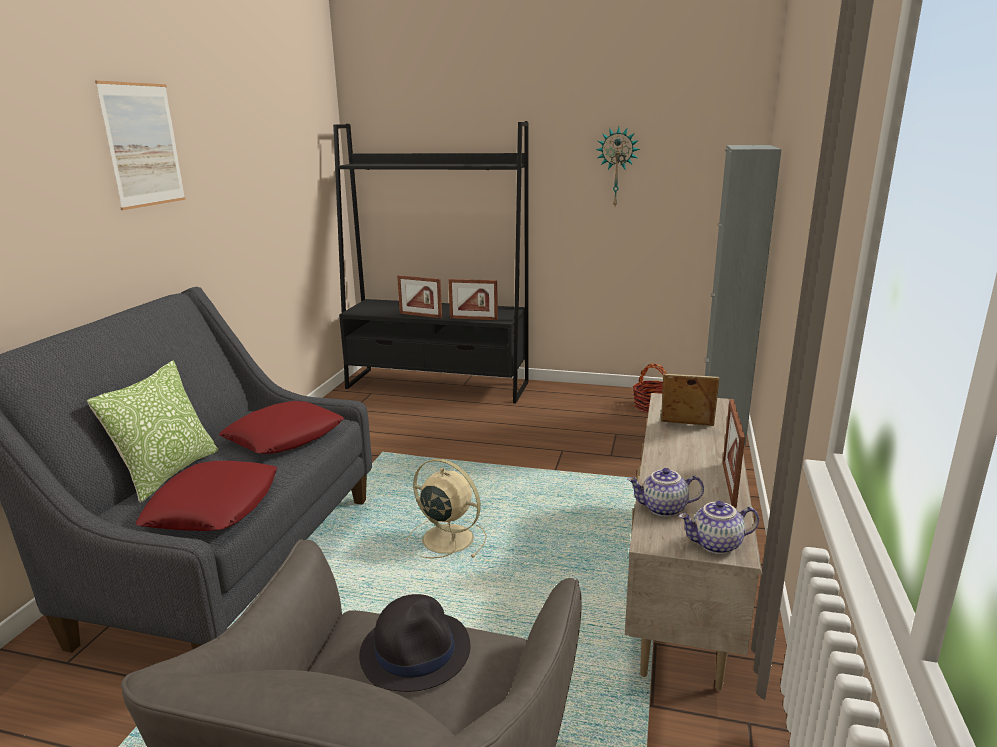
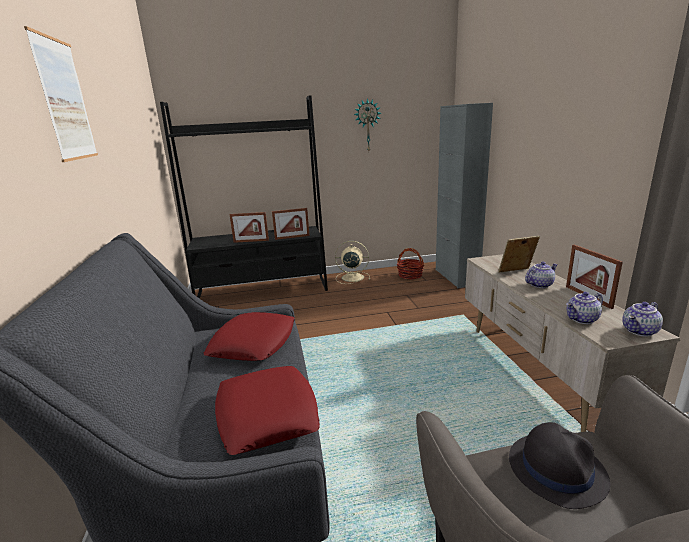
camera: 25 degrees left, 0 degrees up
(168, 473) = (185, 400): pillow -> none
(445, 538) = (376, 388): beige fan -> beige fan (351, 277)
(689, 451) = (539, 284): none -> teapot

